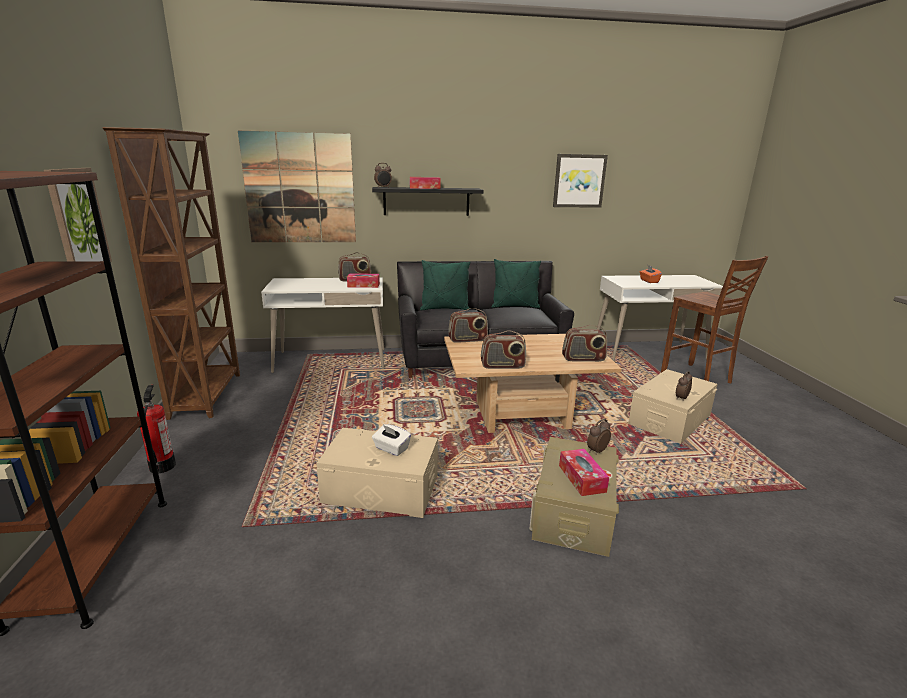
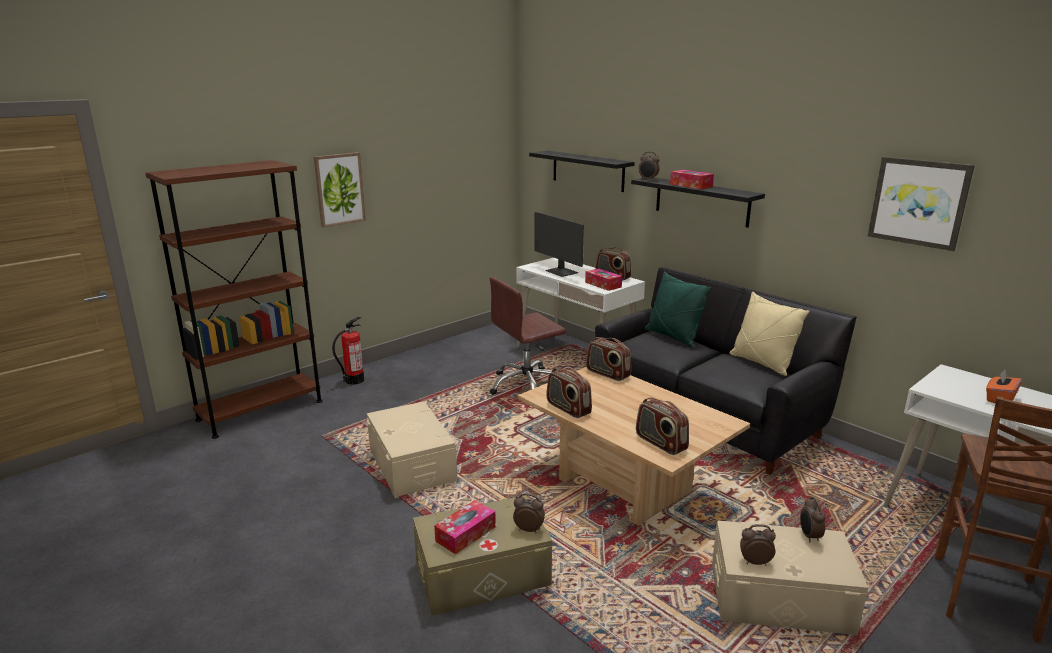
camera: 55 degrees right, 0 degrees up
(208, 395) = (452, 346): brown bookcase -> none
(300, 189) = (587, 170): picture -> black shelf
(309, 286) = (561, 272): none -> monitor
(340, 393) = (526, 386): none -> brown office chair
(391, 449) = (414, 431): white tissue box -> none
(515, 306) = (762, 363): green pillow -> beige pillow
(666, 377) = (809, 536): none -> alarm clock

